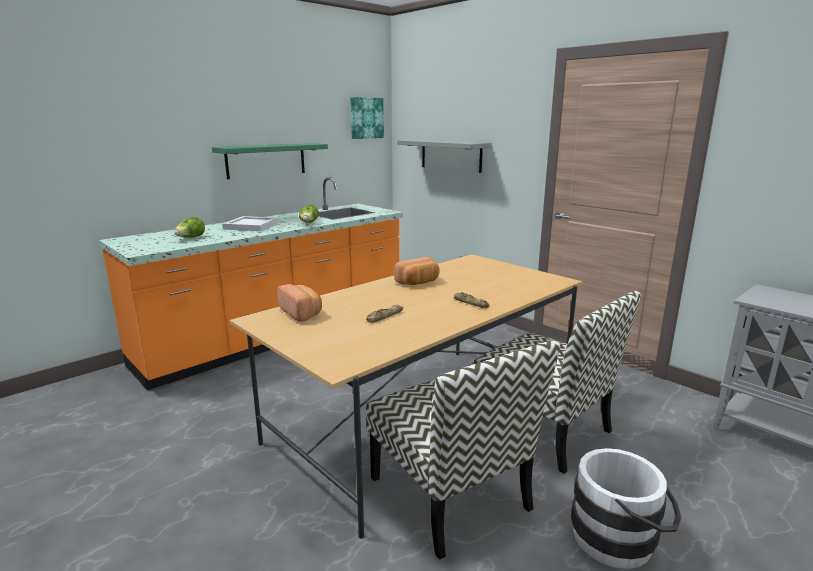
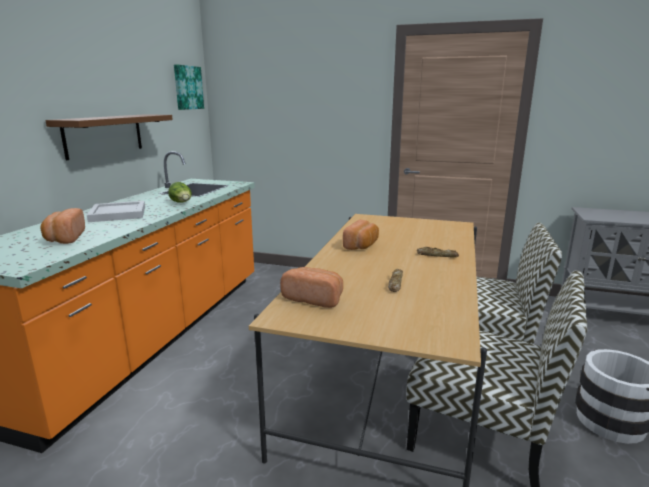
camera: 30 degrees left, 0 degrees up
(190, 238) = (64, 238): lettuce -> bread
(266, 160) = (104, 135): green shelf -> brown shelf
(451, 155) = (285, 124): grey shelf -> none

